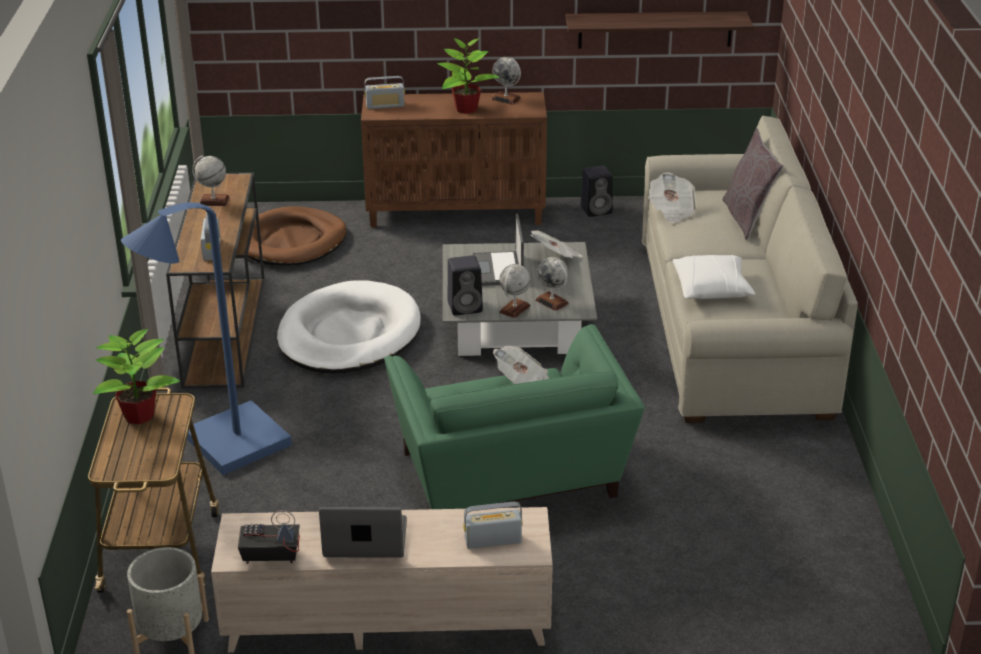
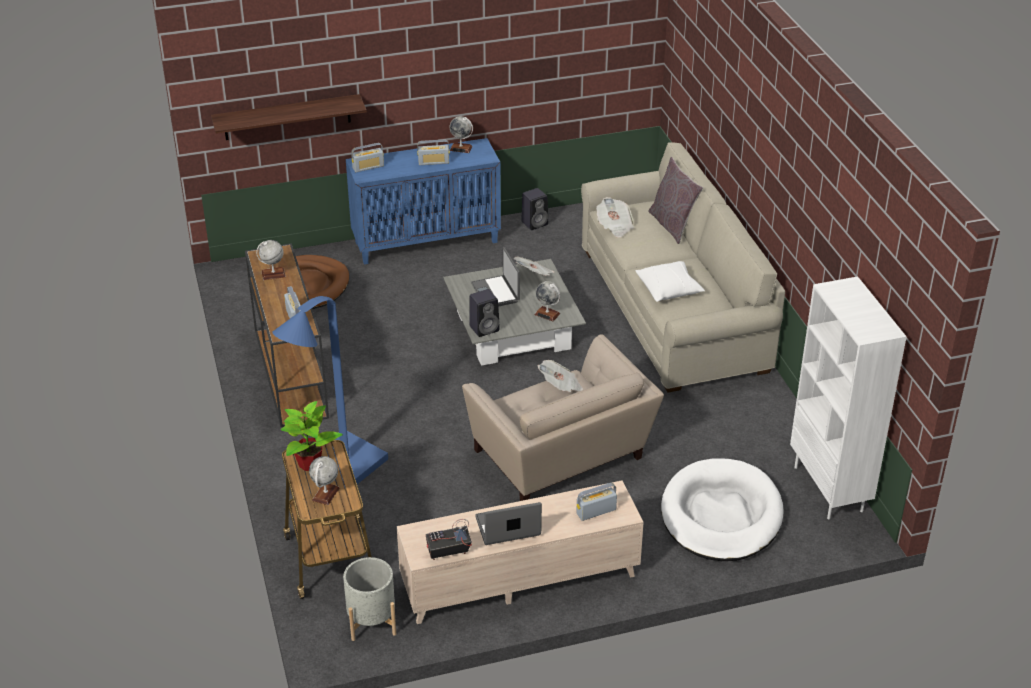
camera: 15 degrees left, 5 degrees up
(349, 335) = (389, 361): white dog bed -> white dog bed (721, 515)
(457, 213) = (427, 241): brown cabinet -> blue cabinet
(465, 109) = (433, 162): potted plant -> radio
(510, 479) = (560, 458): green armchair -> beige armchair
(514, 309) = (522, 324): globe -> globe (325, 494)
(655, 29) = (570, 80): shelf -> shelf (287, 117)
(865, 579) = (829, 489): none -> white bookcase

